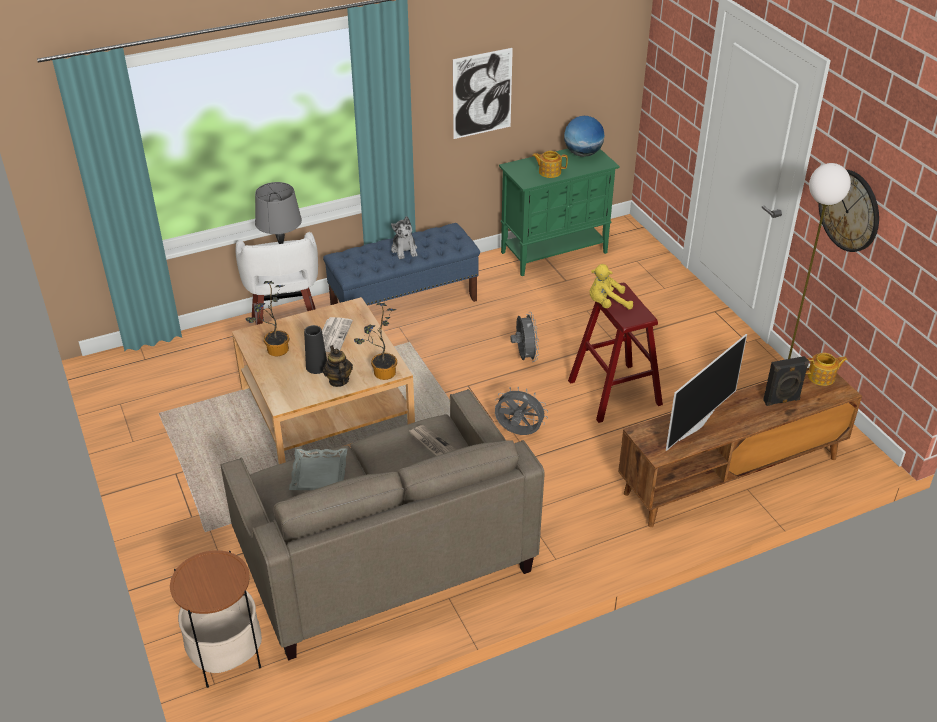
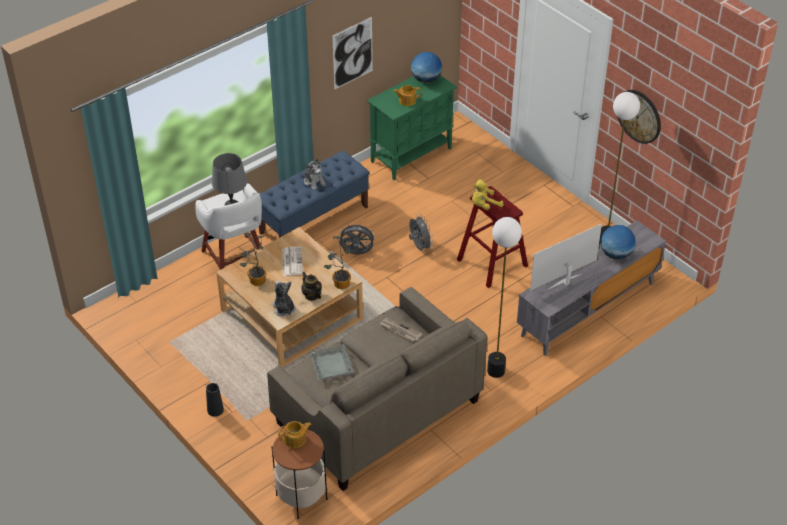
camera: 15 degrees left, 5 degrees up
(294, 390) = (284, 309): none -> plush toy
(317, 366) = (291, 288): black vase -> black vase (215, 410)
(518, 433) = (435, 306): grey fan -> grey fan (356, 253)
(572, 534) = (496, 371): none -> floor lamp
(695, 425) = (565, 282): television -> television turned 150 degrees counterclockwise
(731, 476) = (588, 309): brown tv stand -> grey tv stand
(781, 401) = (616, 254): black speaker -> globe
(822, 377) = (637, 232): teapot -> teapot (295, 439)

